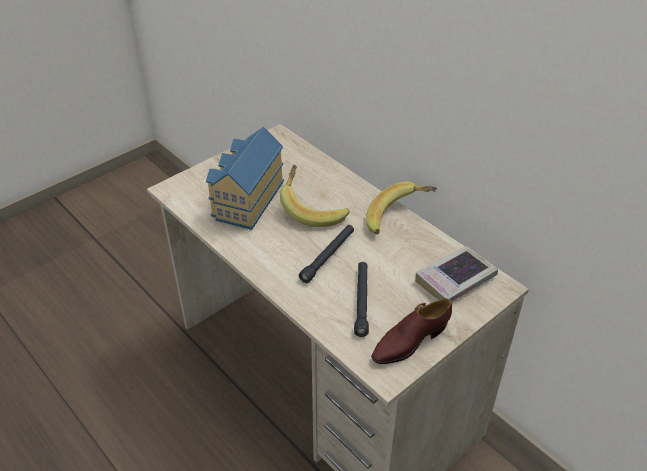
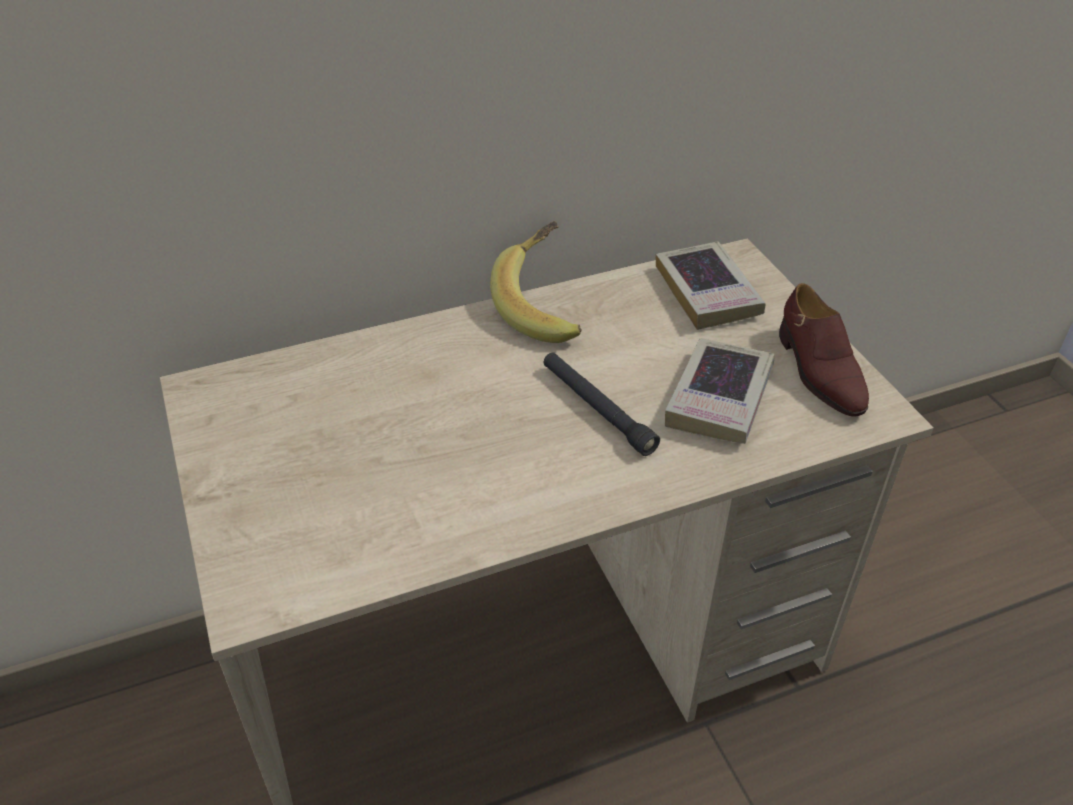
camera: 70 degrees left, 0 degrees up
(245, 199) = (372, 482): toy house -> none
(313, 209) = (460, 396): banana -> none
(361, 301) = (719, 398): black flashlight -> book

